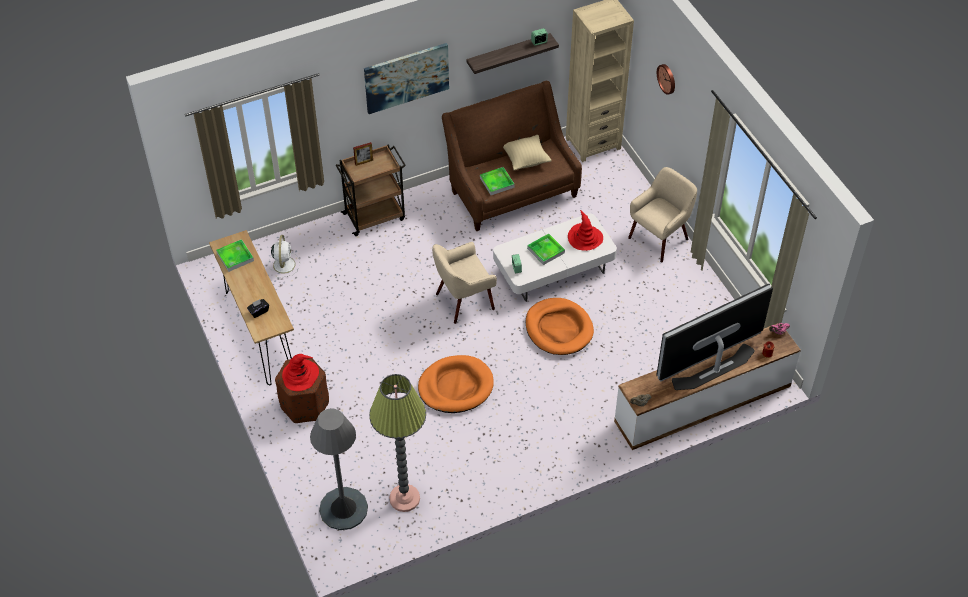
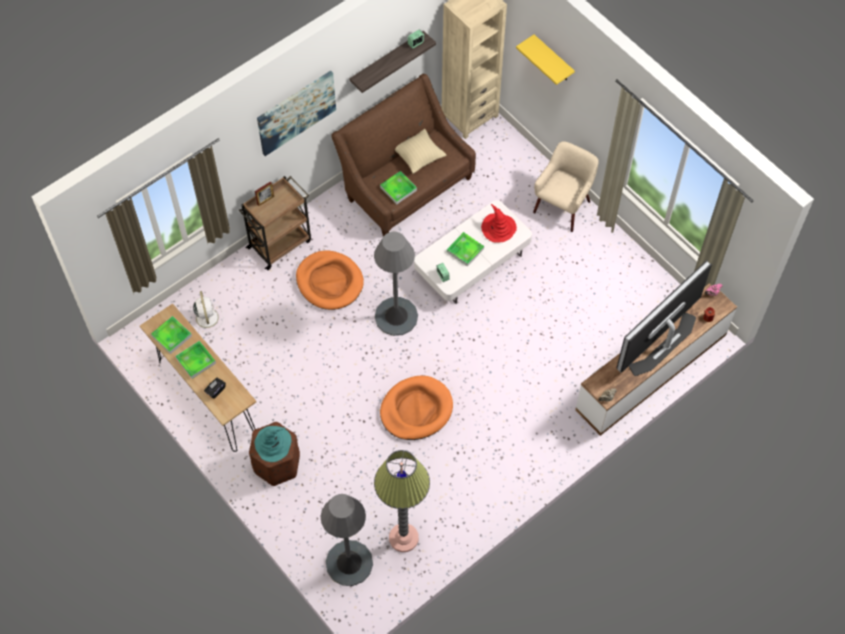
camera: 15 degrees left, 10 degrees up
(250, 282) = (196, 361): none -> tray
(300, 375) = (273, 444): red hat -> turquoise hat
(464, 301) = (396, 316): beige armchair -> grey floor lamp
(559, 329) = (495, 325): orange dog bed -> orange dog bed (329, 282)
(667, 78) = (553, 59): wall clock -> yellow shelf

